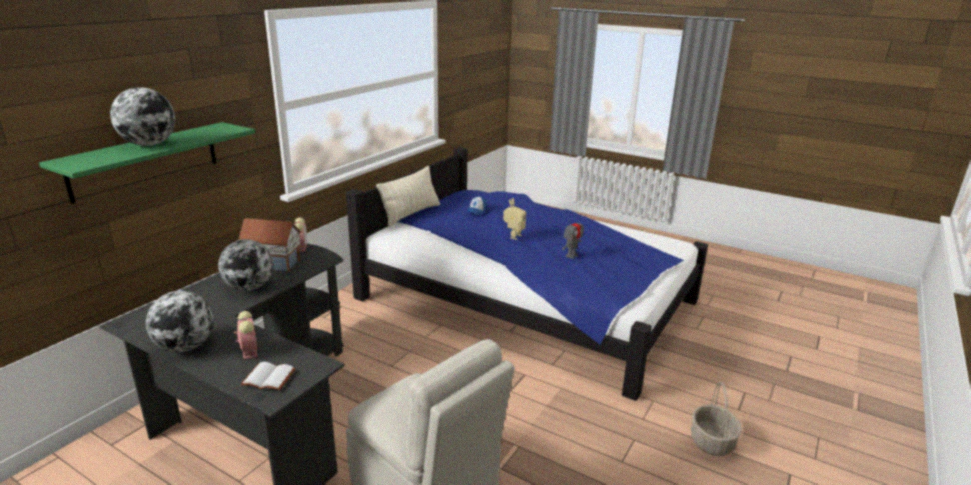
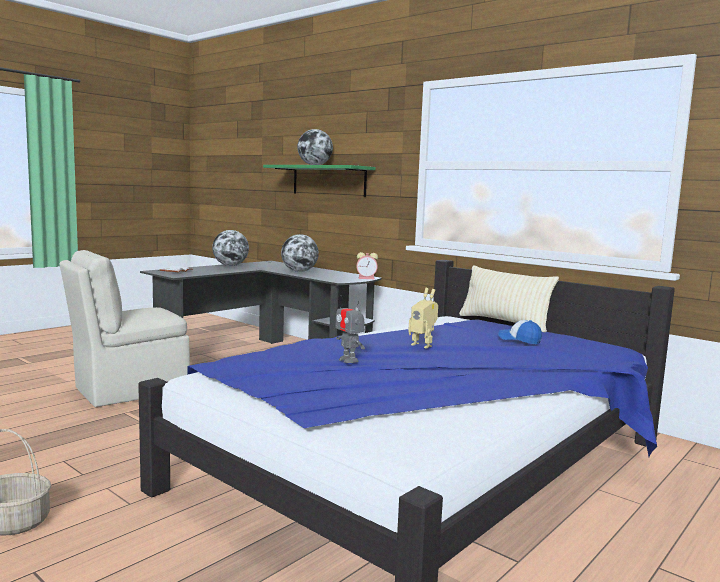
camera: 100 degrees right, 15 degrees down
(249, 351) = (212, 270): alarm clock -> none
(273, 263) = (339, 274): toy house -> none

